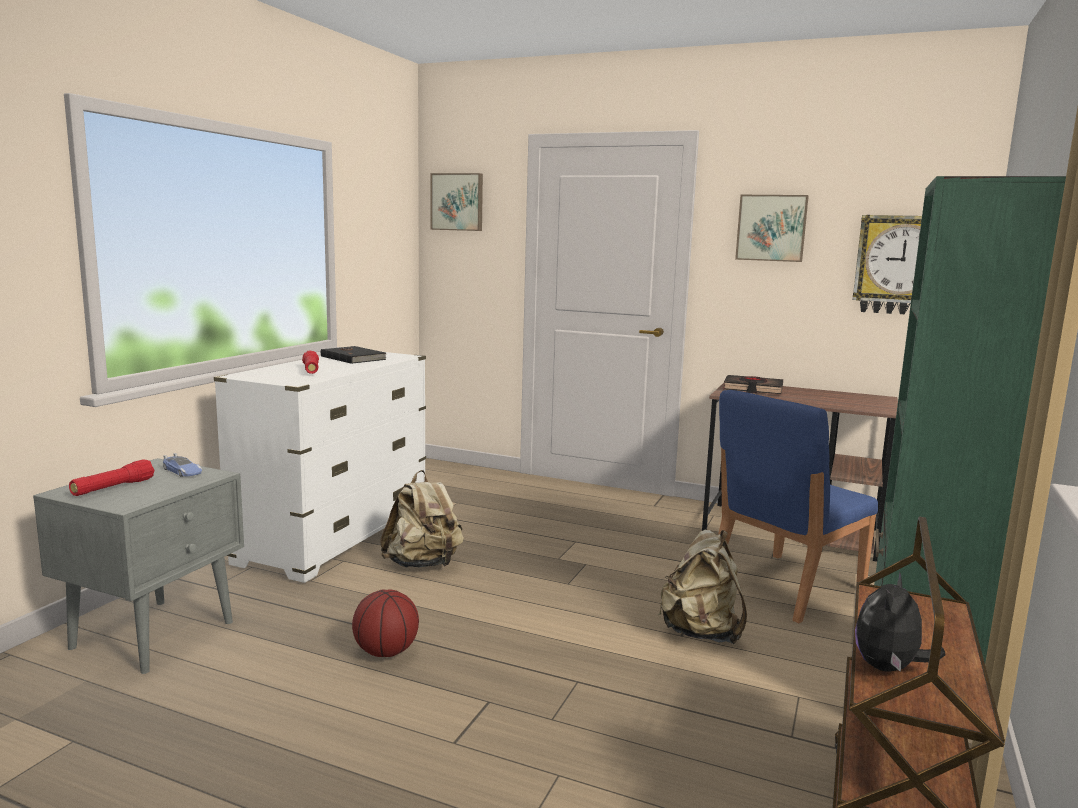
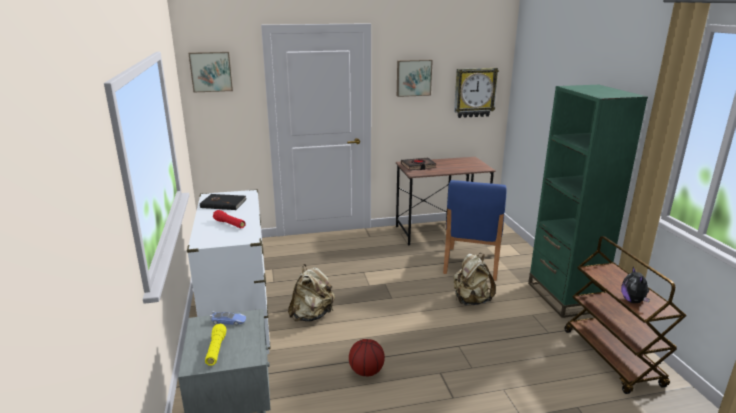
camera: 35 degrees left, 10 degrees up
(113, 488) = (216, 350): red flashlight -> yellow flashlight

